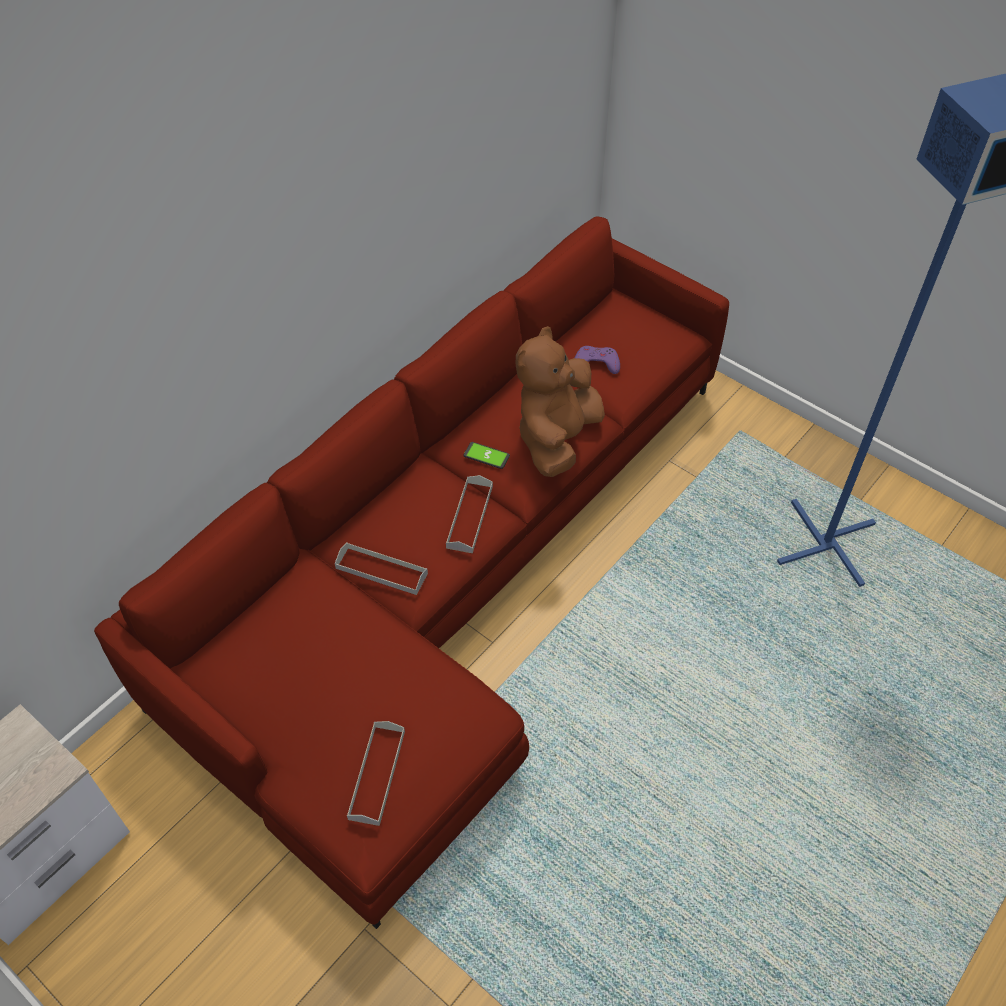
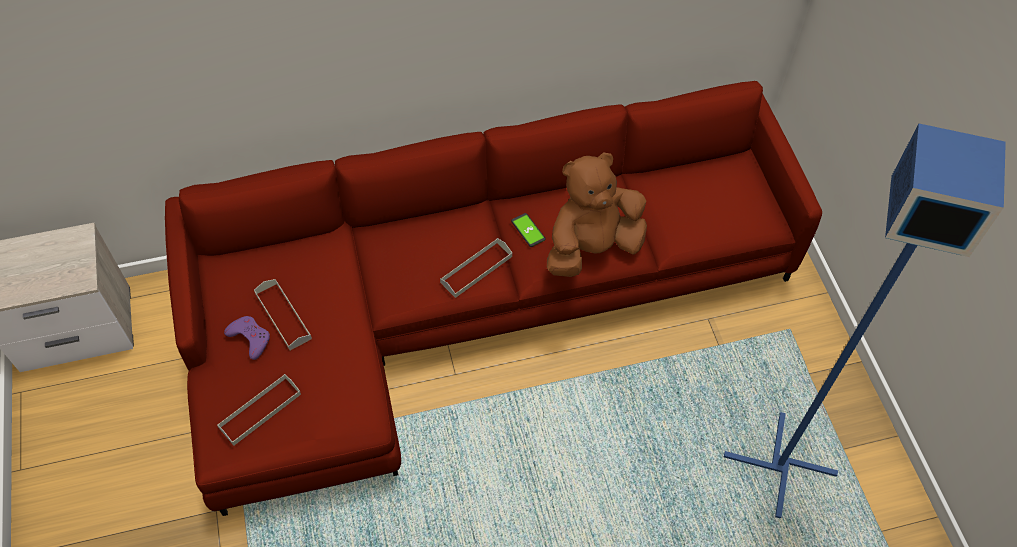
camera: 35 degrees right, 5 degrees up
(381, 571) = (383, 271): grey tray -> grey tray (283, 316)
(596, 363) = (676, 205): purple game controller -> purple game controller (250, 338)

